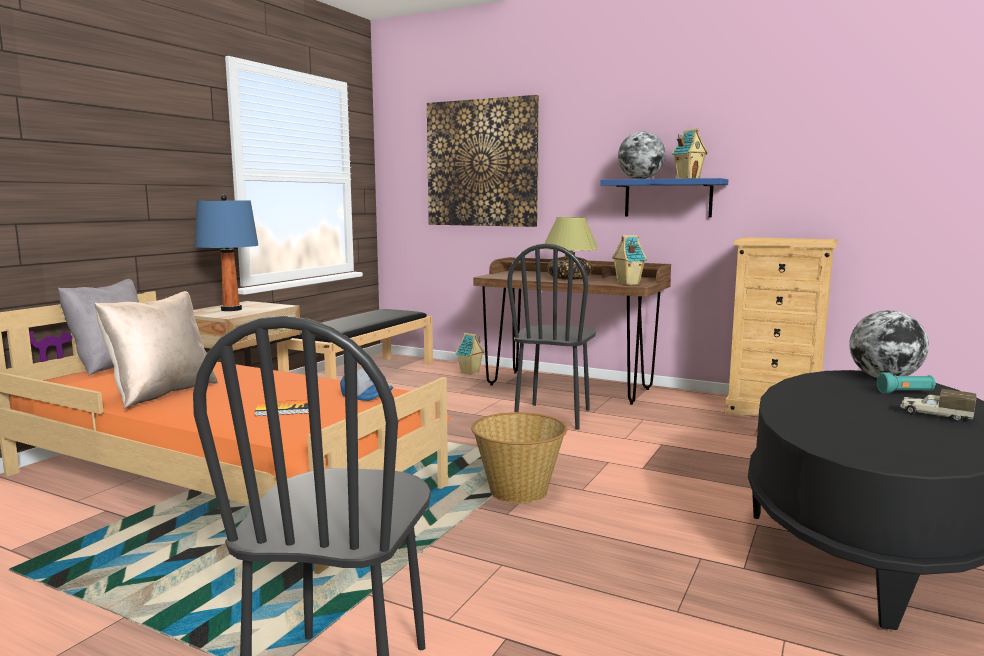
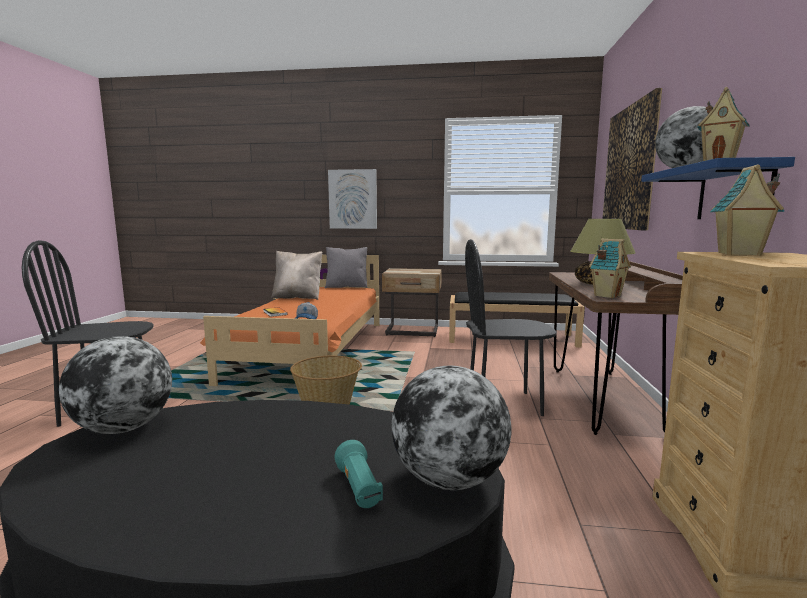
camera: 70 degrees right, 0 degrees up
(89, 184) = (353, 199): none -> picture
(231, 309) = (409, 270): blue table lamp -> none
(470, 372) = (579, 361): toy house -> toy house (739, 254)
(841, 447) = (124, 428): none -> globe
(935, 415) = (231, 498): toy truck -> none

